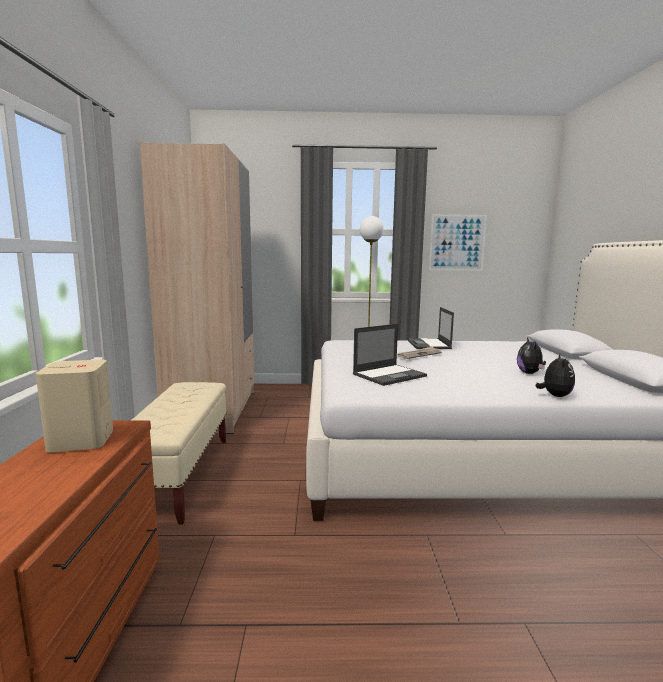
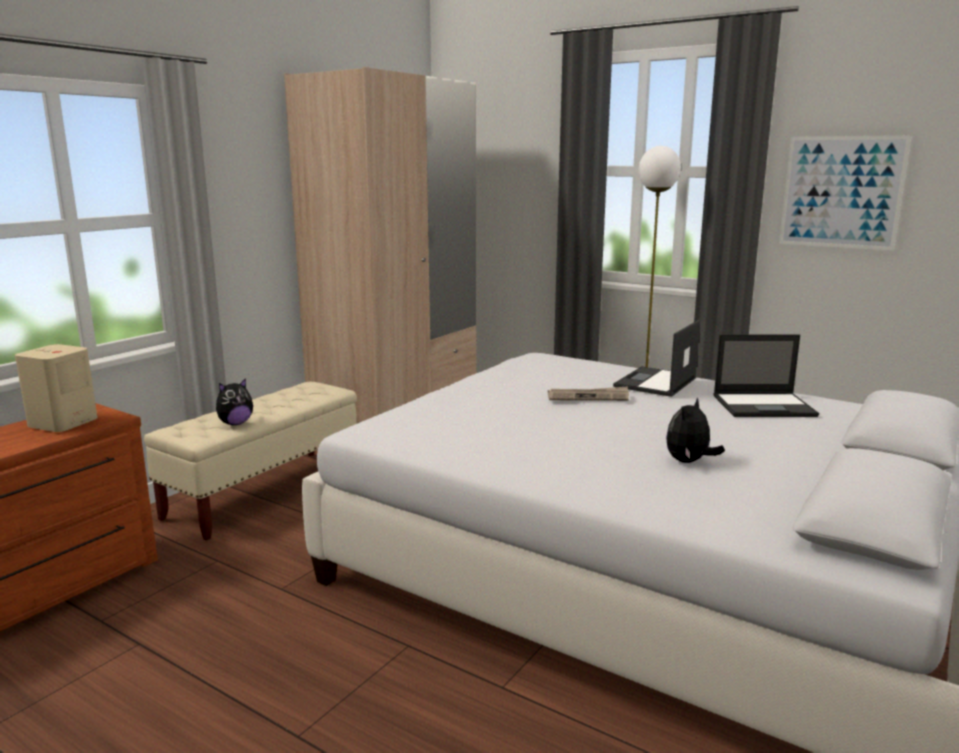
camera: 35 degrees right, 5 degrees up
(390, 375) = (467, 419): laptop -> laptop (764, 406)
(554, 395) = (619, 502): plush toy -> plush toy (235, 423)

